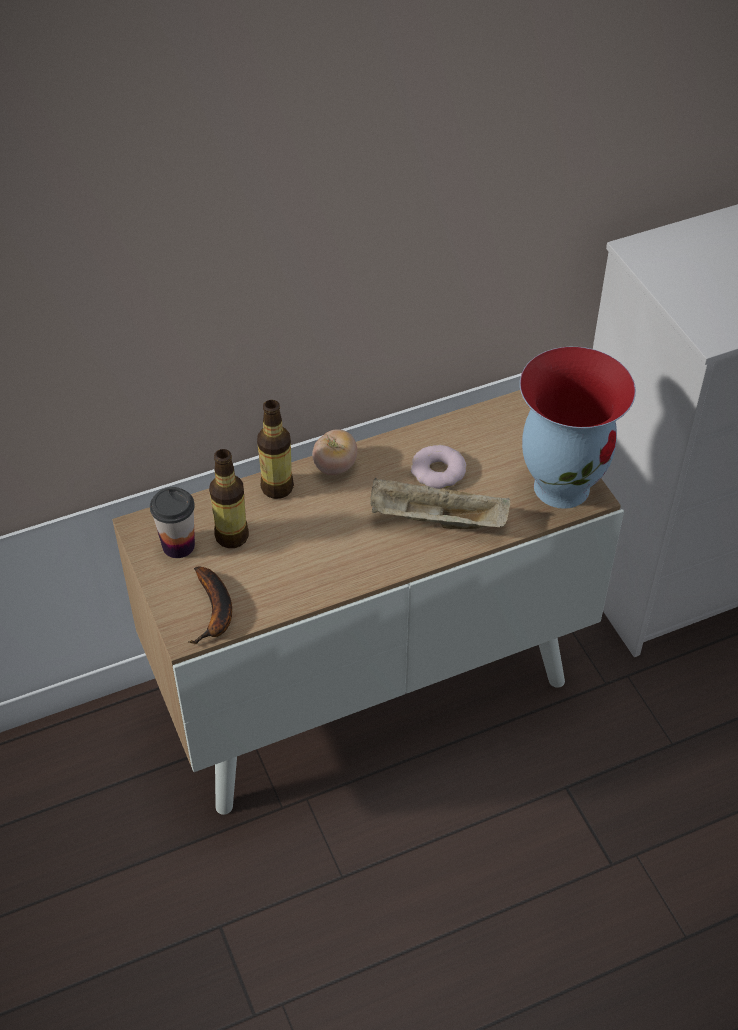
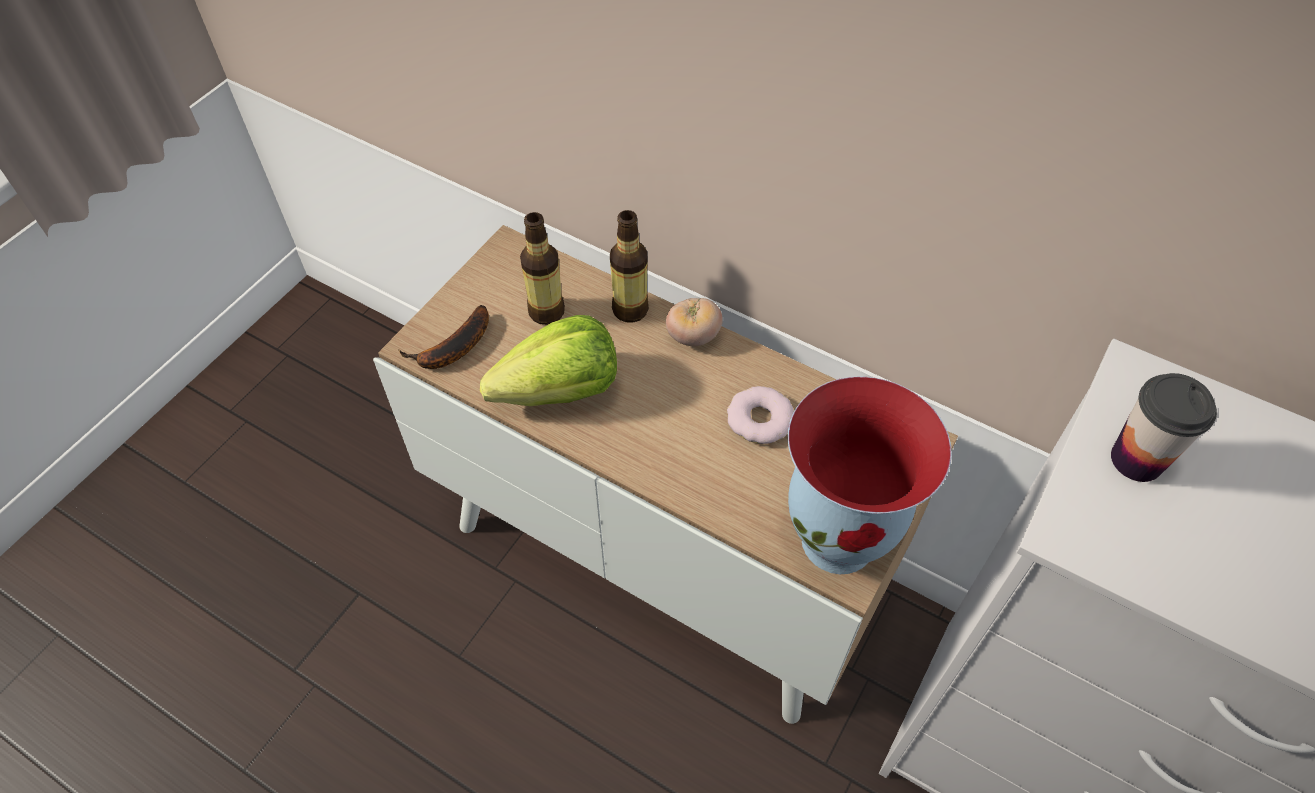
camera: 55 degrees right, 5 degrees up
(178, 545) = (507, 282): cup -> cup (1136, 460)
(316, 566) = (560, 391): none -> lettuce
(435, 521) = (693, 454): beige tray -> none

